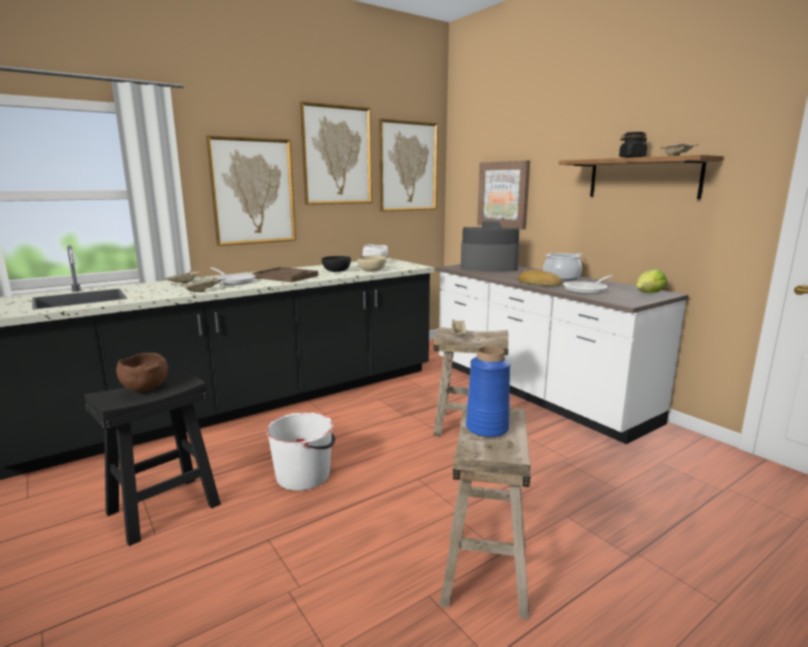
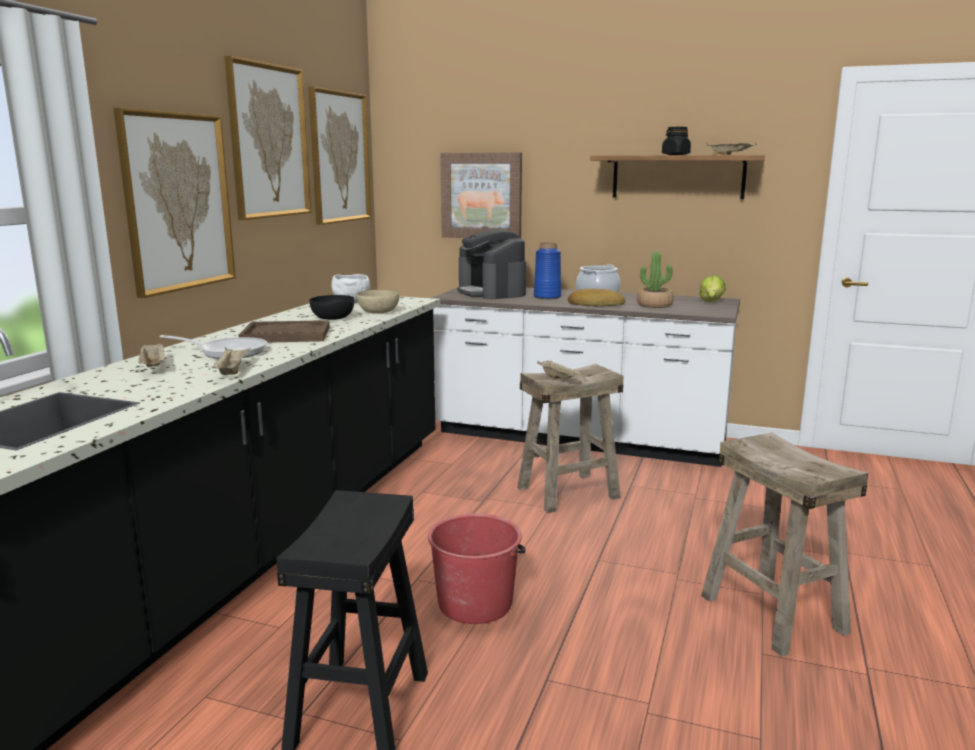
camera: 35 degrees left, 0 degrees up
(144, 388) = (341, 526): brown bowl -> none
(304, 476) = (475, 603): white bucket -> red bucket
(487, 428) = (779, 456): blue vase -> blue vase (547, 297)
(488, 267) = (491, 292): coffee machine -> coffee machine turned 90 degrees counterclockwise
(587, 290) = (654, 305): frying pan -> potted plant

